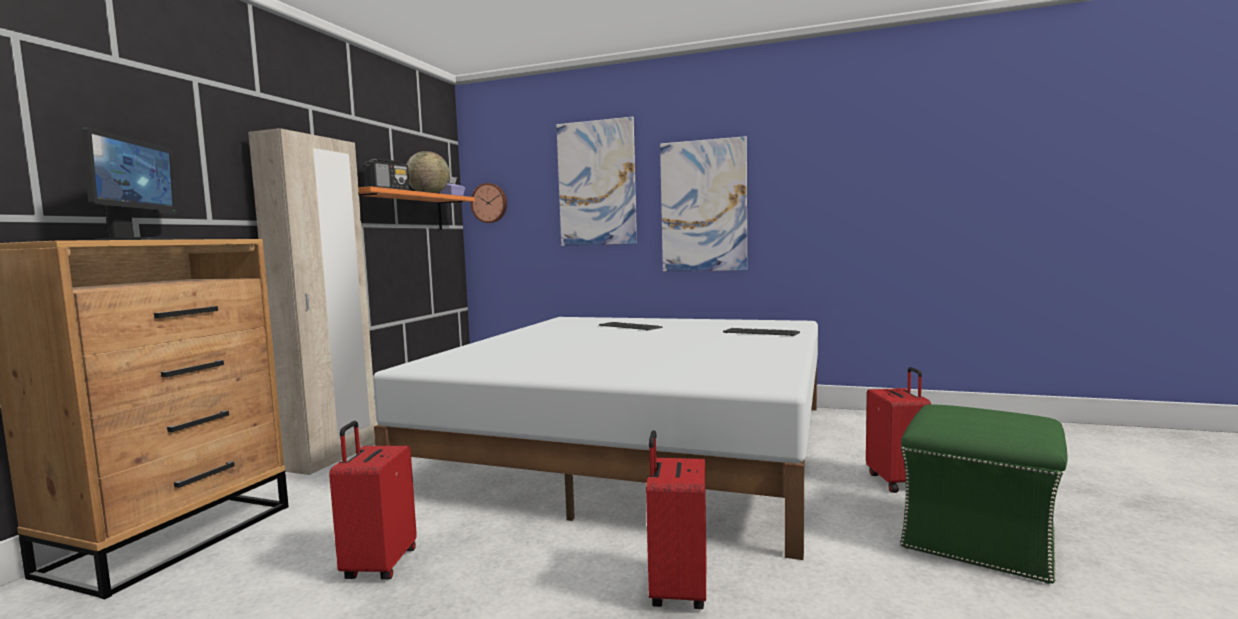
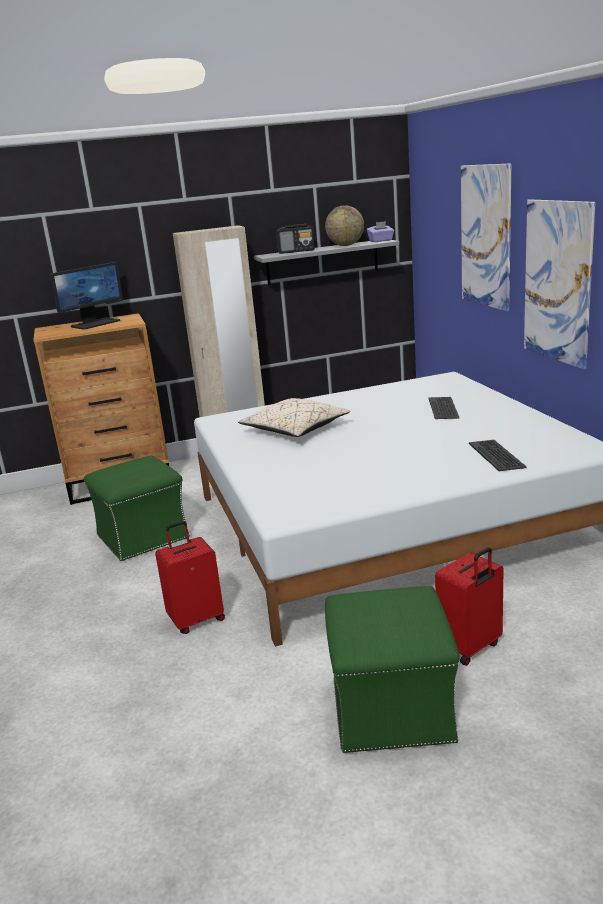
camera: 55 degrees right, 15 degrees up
(378, 565) = (144, 536): red suitcase -> green ottoman
(399, 211) = (322, 262): orange shelf -> grey shelf
(489, 203) = (424, 242): wall clock -> none
(546, 354) = (295, 429): none -> beige pillow

